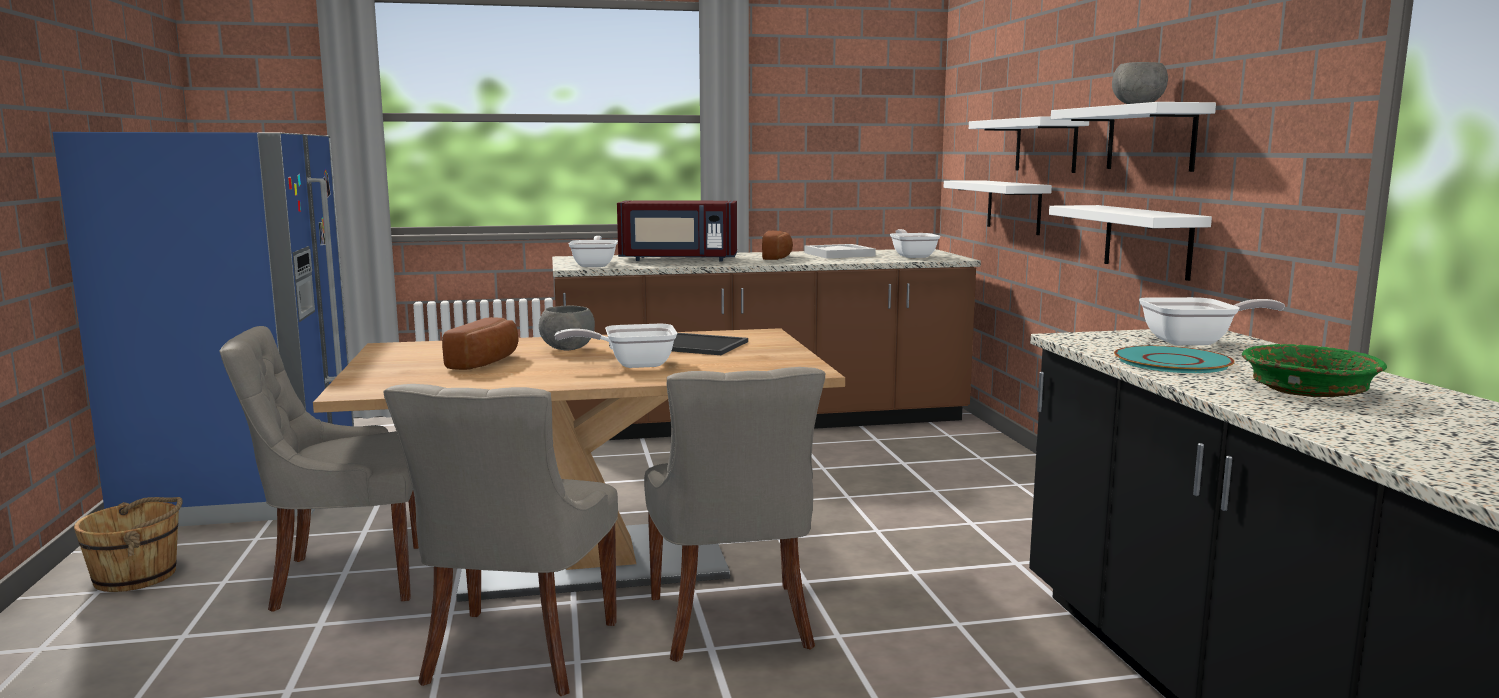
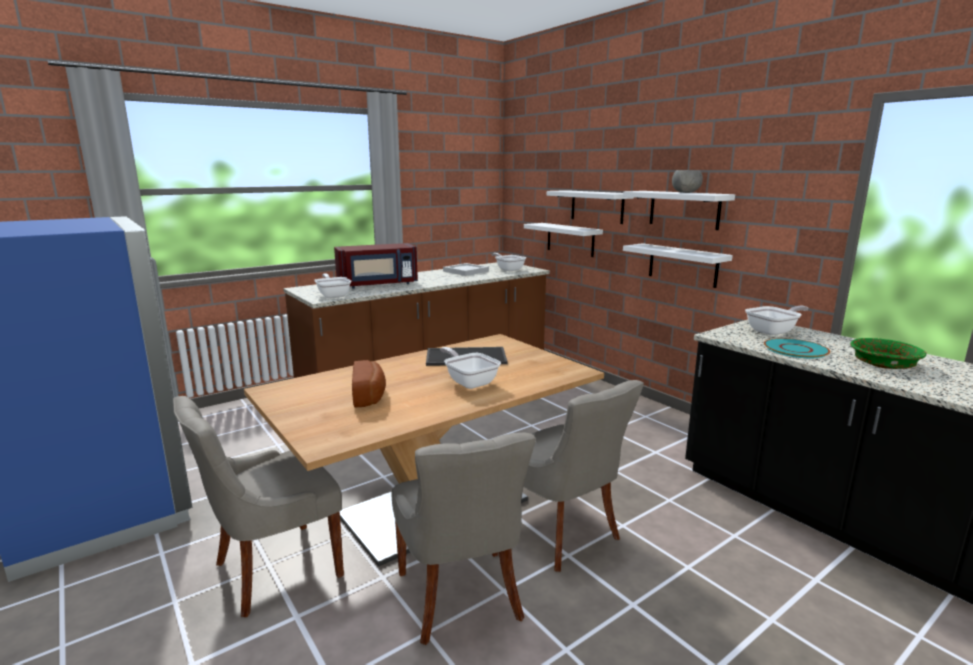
camera: 25 degrees left, 5 degrees up
(137, 576) = (86, 619): brown bucket -> none
(568, 349) = (404, 372): grey bowl -> none
(632, 364) = (469, 381): frying pan -> frying pan turned 90 degrees clockwise
(778, 257) = (435, 277): bread -> none

